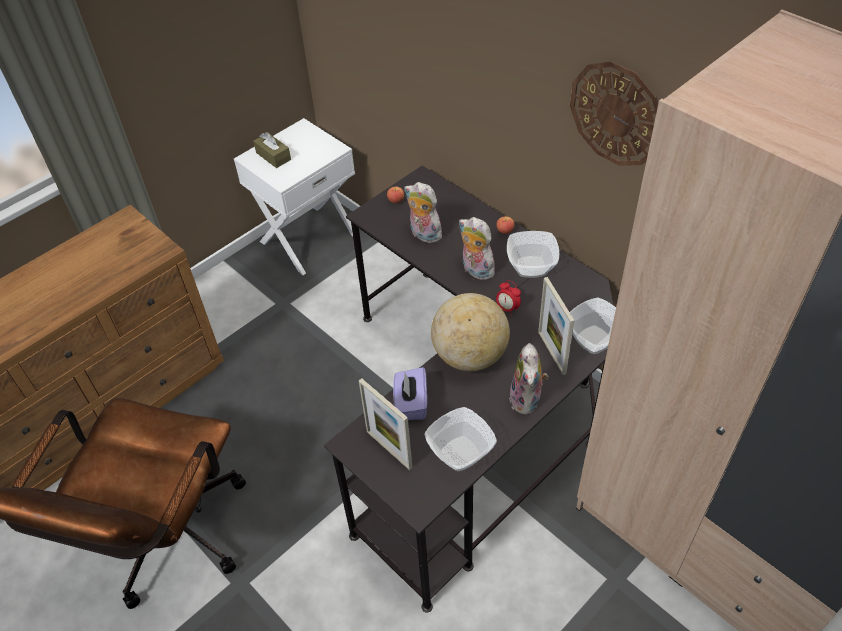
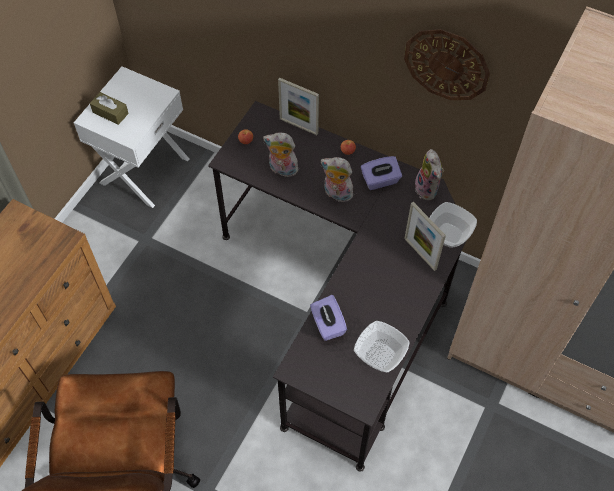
camera: 20 degrees left, 10 degrees up
(389, 449) = (324, 366): picture frame -> picture frame (298, 126)
(470, 356) = (359, 272): globe -> none
(507, 308) = (373, 223): alarm clock -> none
(527, 400) = (415, 299): plush toy -> plush toy (428, 189)
(531, 266) = (380, 180): bowl -> purple tissue box

